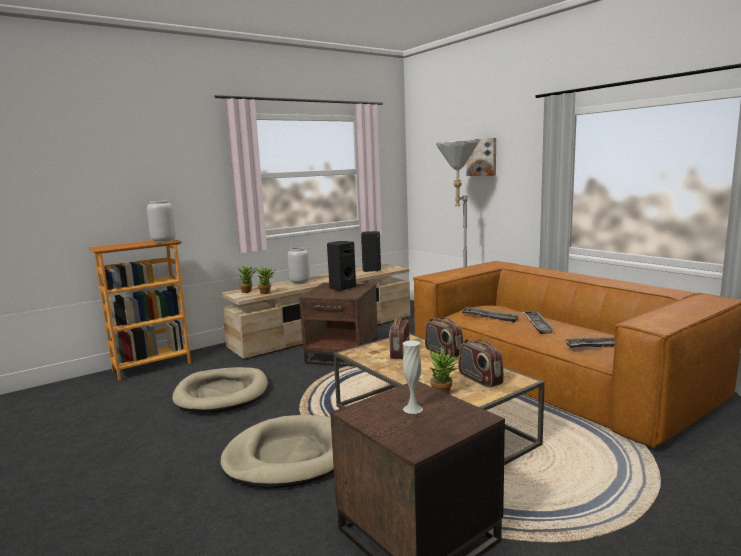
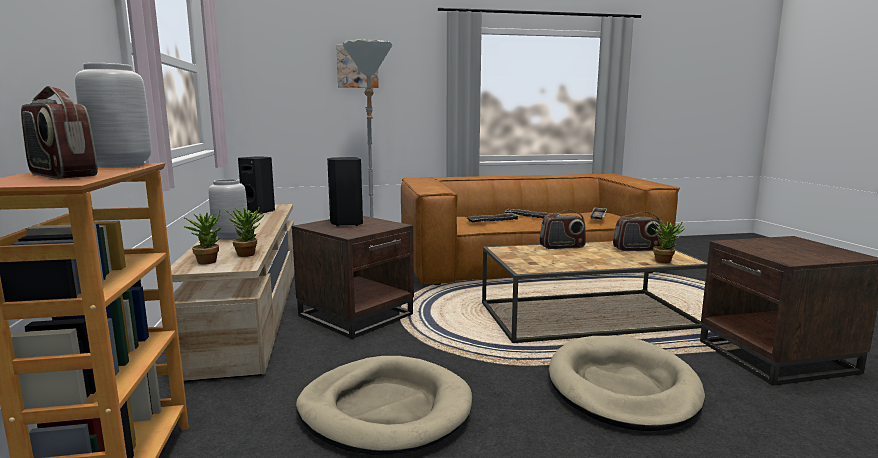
camera: 65 degrees left, 0 degrees up
(399, 352) = (545, 256): radio -> radio (61, 175)
(413, 409) = (780, 248): white vase -> none

